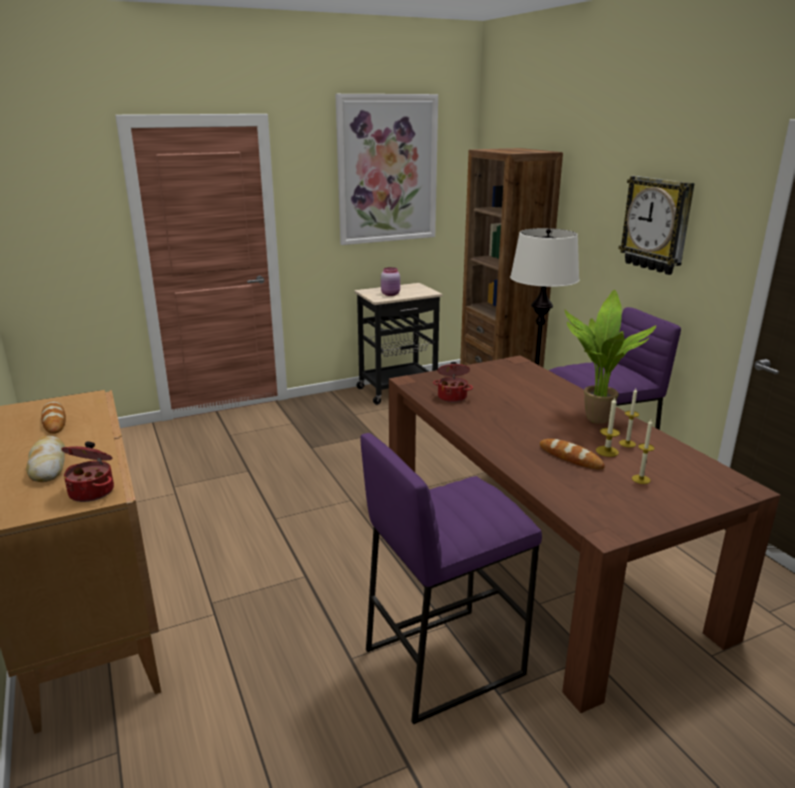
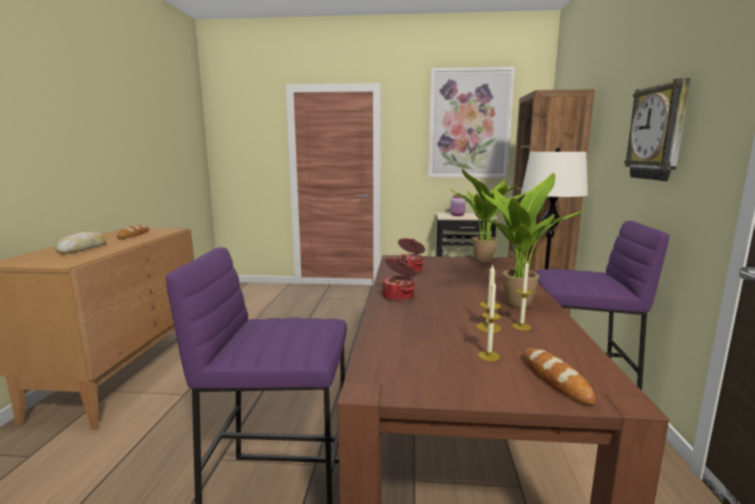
camera: 30 degrees right, 10 degrees down
(93, 491) = (68, 261): cooking pot -> cooking pot (399, 297)
(503, 368) = (485, 262): none -> potted plant
(570, 457) = (442, 324): bread -> bread (555, 379)

